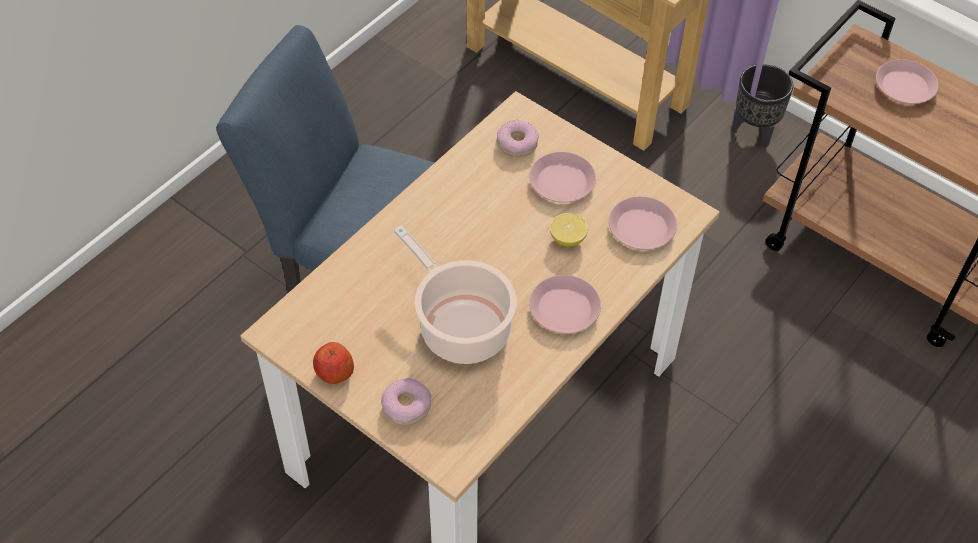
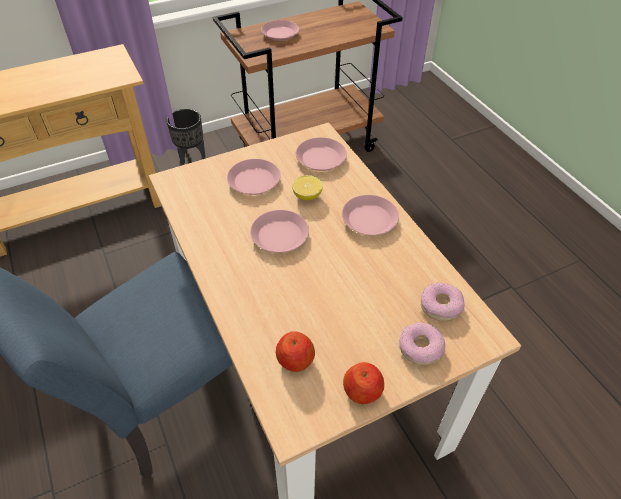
camera: 65 degrees left, 5 degrees down
(343, 309) = (295, 360): none -> apple
(461, 326) = (355, 284): cooking pot -> none
(492, 237) = (280, 235): none -> pink plate
(517, 143) = (199, 191): donut -> donut (440, 306)

